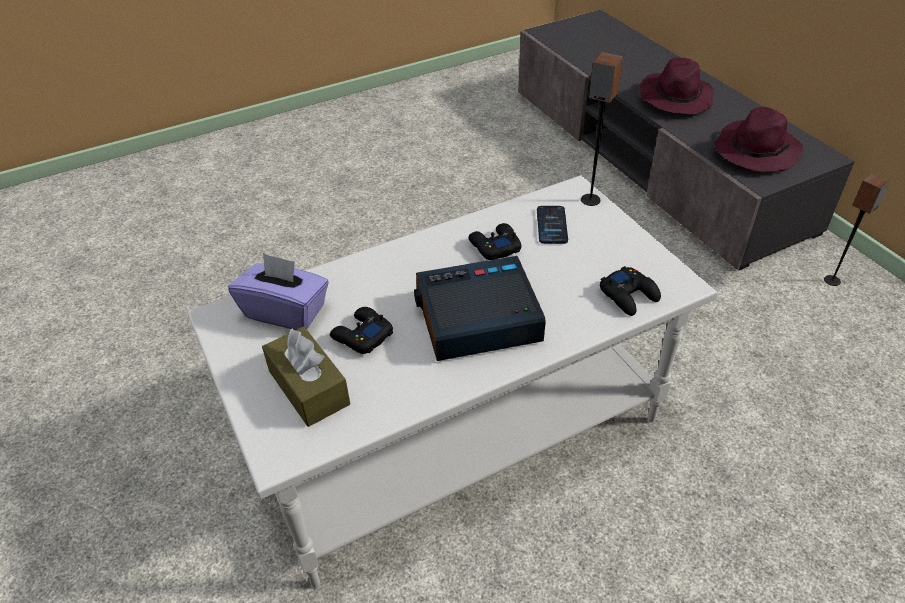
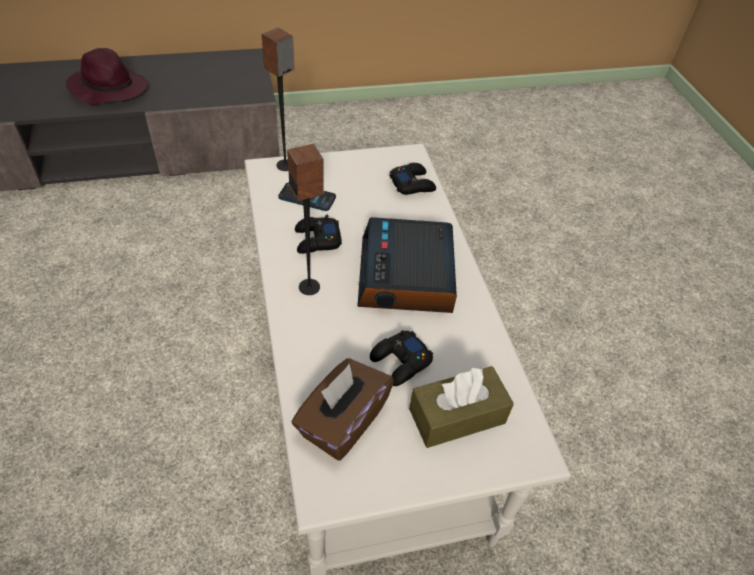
camera: 80 degrees left, 5 degrees up
(286, 311) = (342, 422): purple tissue box -> brown tissue box
(755, 151) = (218, 81): purple hat -> none
(832, 281) = (315, 129): speaker -> speaker (309, 287)

